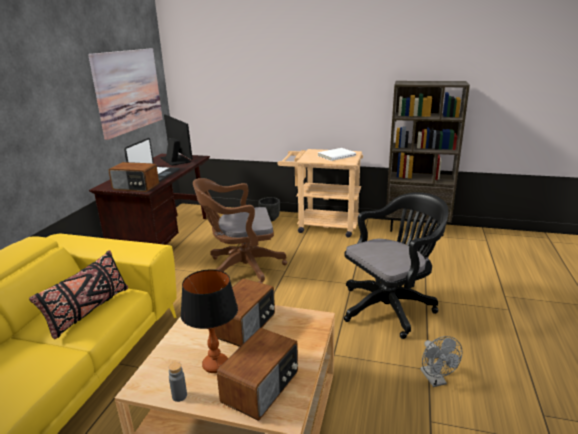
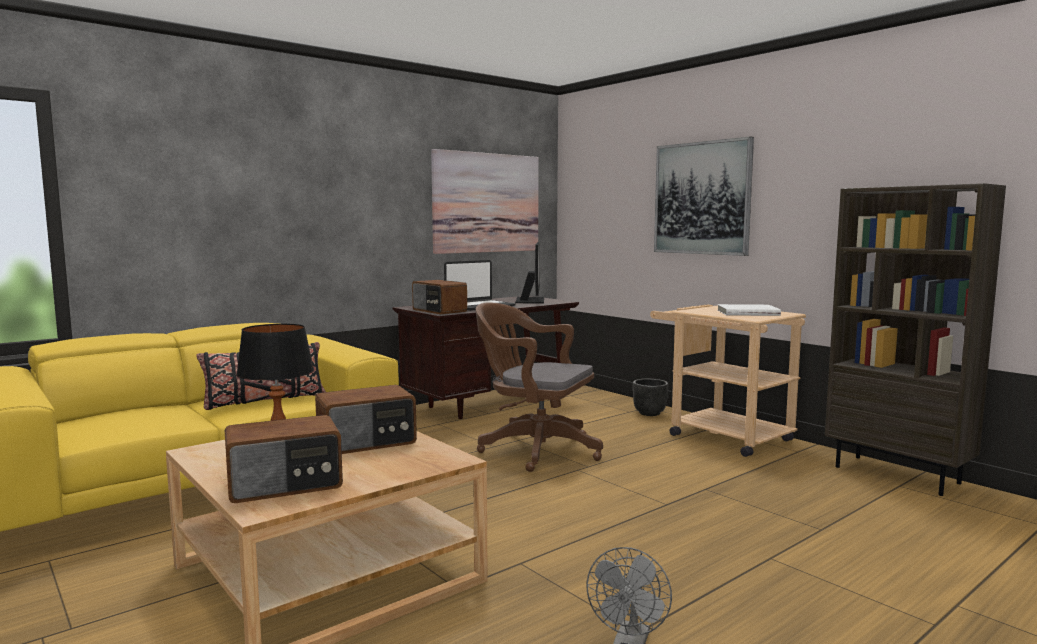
camera: 35 degrees right, 15 degrees down
(179, 396) = (209, 466): grey bottle -> none
(288, 81) = (702, 198): none -> picture
(390, 307) = (690, 546): black office chair -> none

